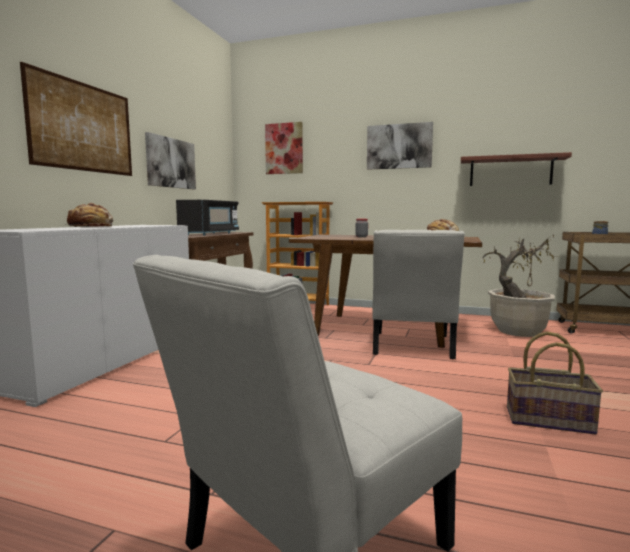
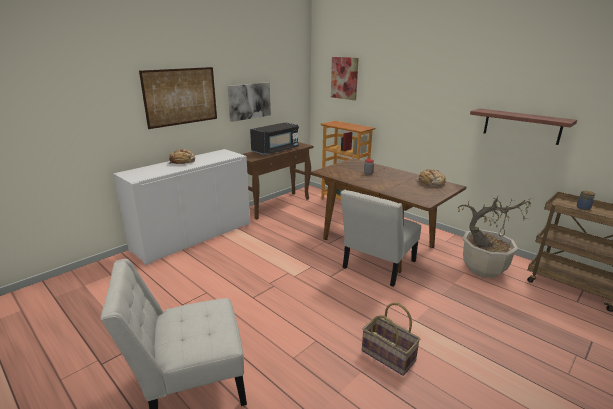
camera: 25 degrees right, 15 degrees up
(399, 146) = (429, 89): picture -> none

